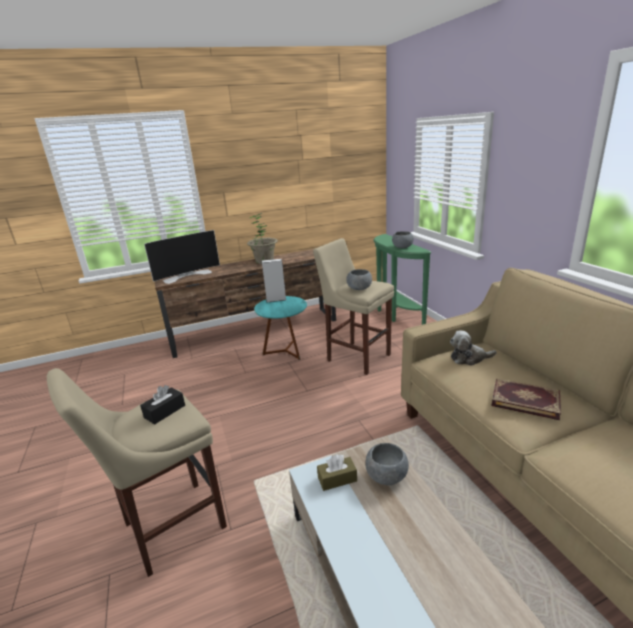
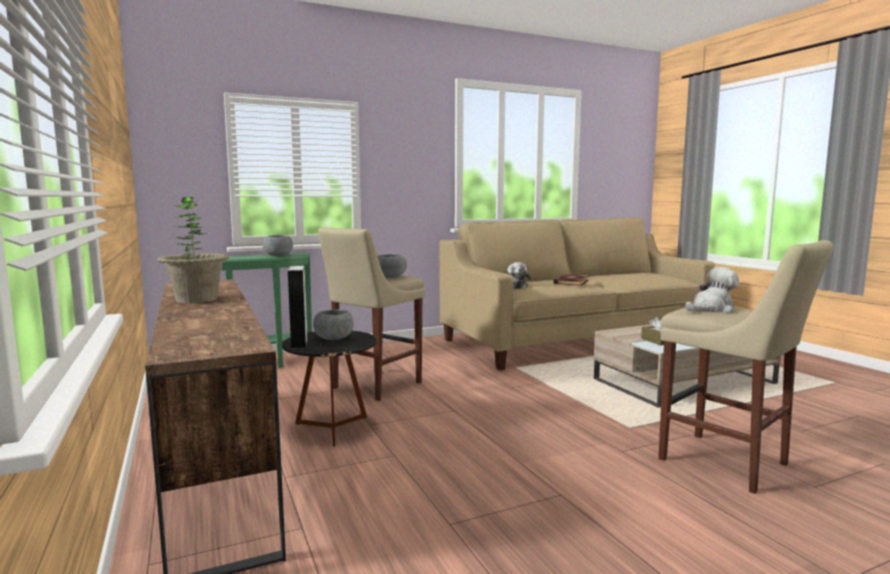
camera: 95 degrees left, 15 degrees down
(165, 411) = (711, 309): black tissue box -> plush toy
(187, 275) = (210, 335): television -> none
(285, 352) = (333, 428): turquoise side table -> black side table
(387, 476) = (640, 331): grey bowl -> grey bowl (334, 338)

